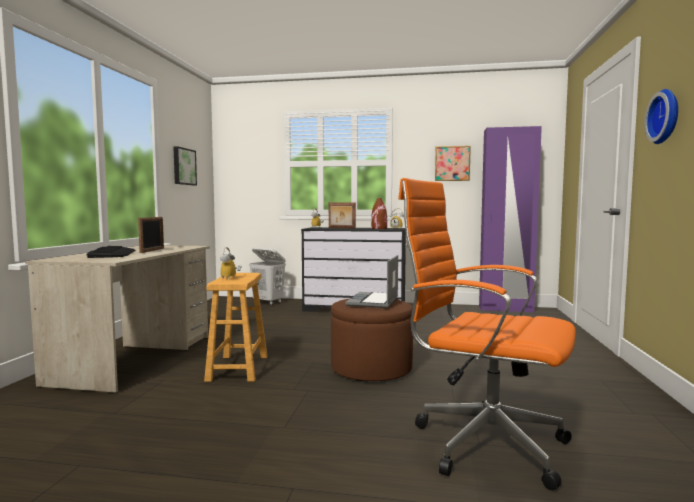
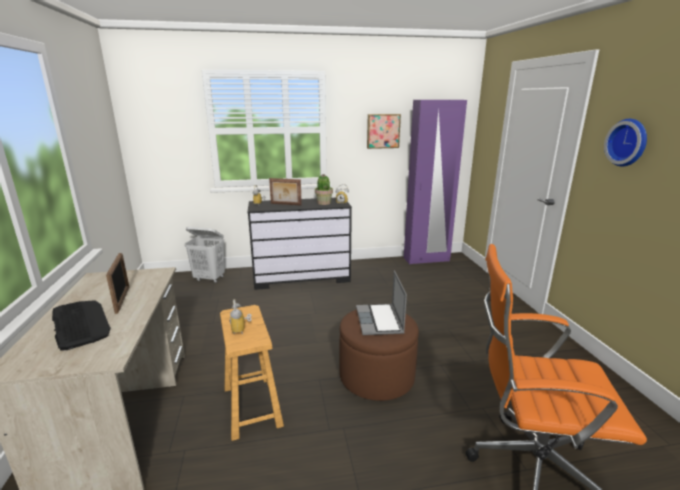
camera: 20 degrees left, 15 degrees up
(183, 166) = (92, 148): picture -> none
(379, 228) = (324, 203): brown vase -> potted plant

